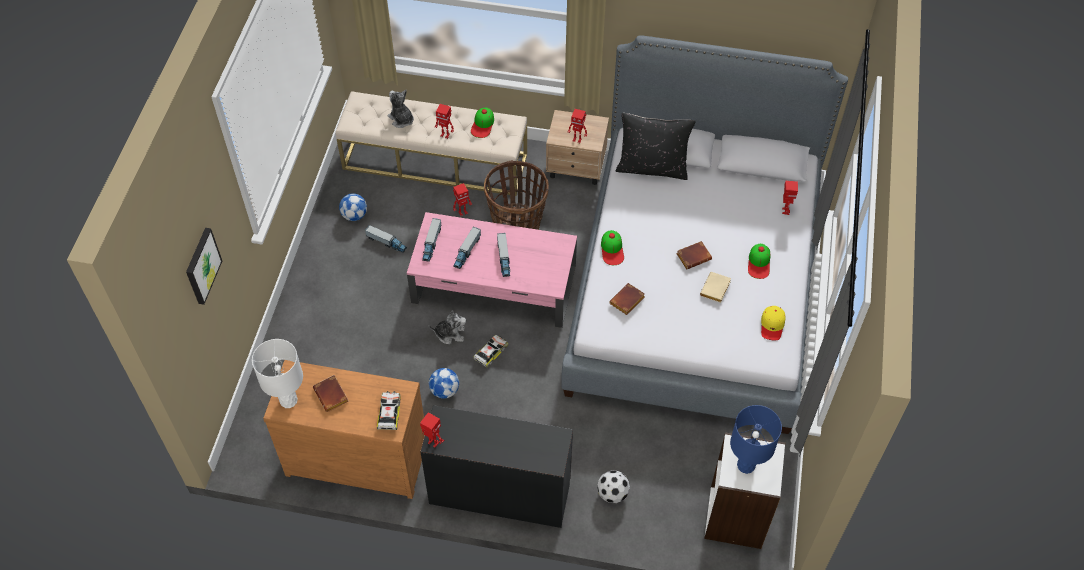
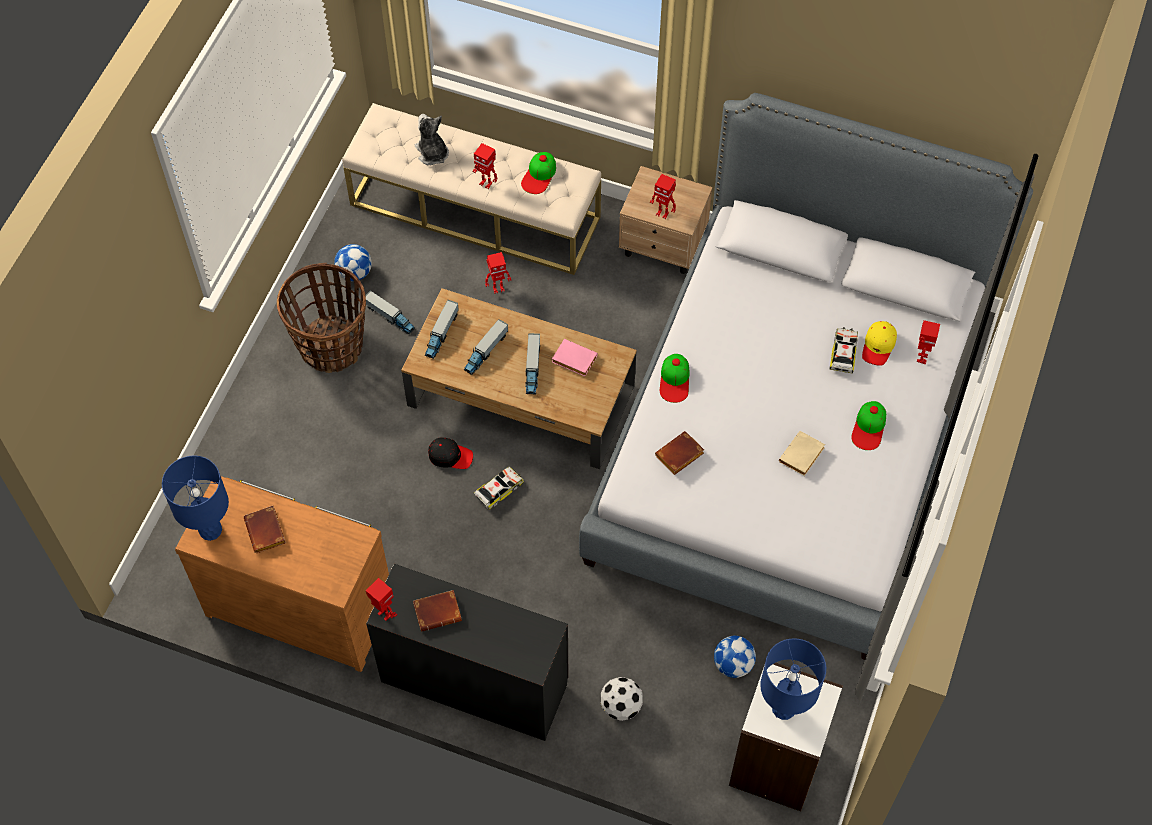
camera: 10 degrees right, 5 degrees up
(201, 265) = (118, 345): picture -> none
(288, 400) = (210, 530): white table lamp -> blue table lamp
(389, 413) = (335, 566): toy car -> toy car (843, 353)
(444, 390) = (429, 532): football -> football (733, 664)
(450, 334) = (450, 456): plush toy -> black cap
(495, 284) = (522, 396): pink coffee table -> brown coffee table
(517, 224) = (567, 315): basket -> basket (331, 346)
(532, 249) = (573, 360): none -> pink book
(652, 167) = (753, 270): black pillow -> none
(694, 256) = (782, 405): brown book -> brown book (438, 611)
(772, 325) = (867, 518): yellow cap -> yellow cap (878, 346)

